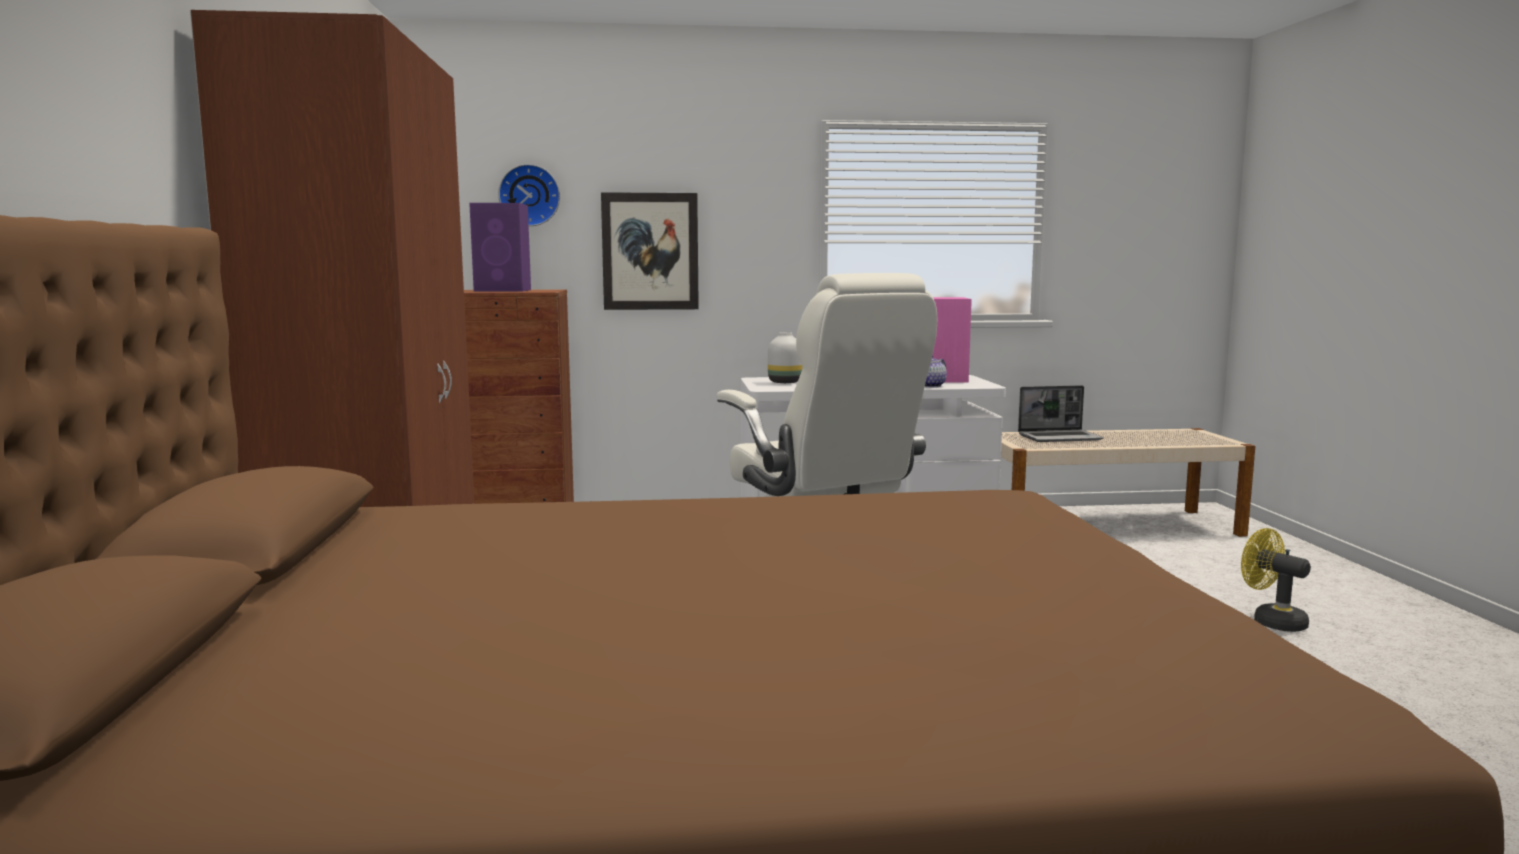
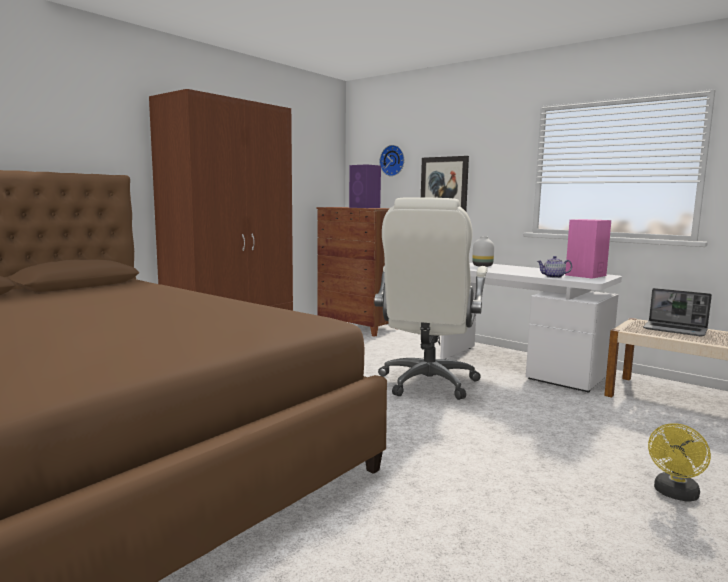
camera: 45 degrees right, 0 degrees up
(1271, 621) = (675, 494): yellow fan -> yellow fan turned 150 degrees counterclockwise

